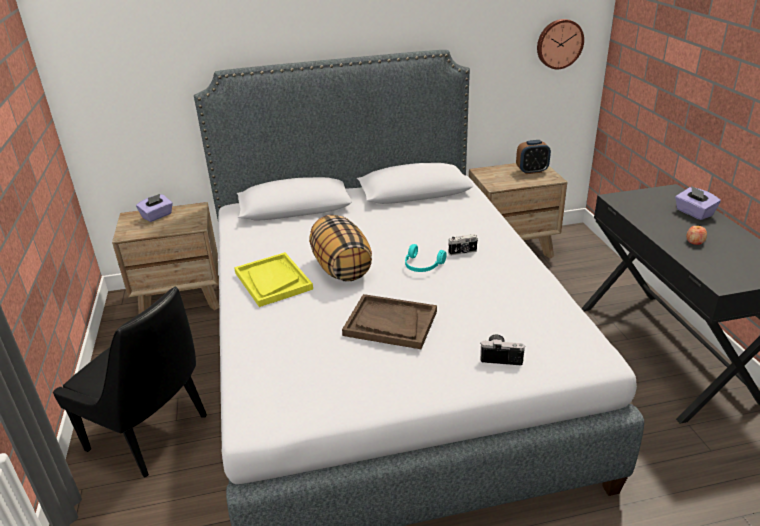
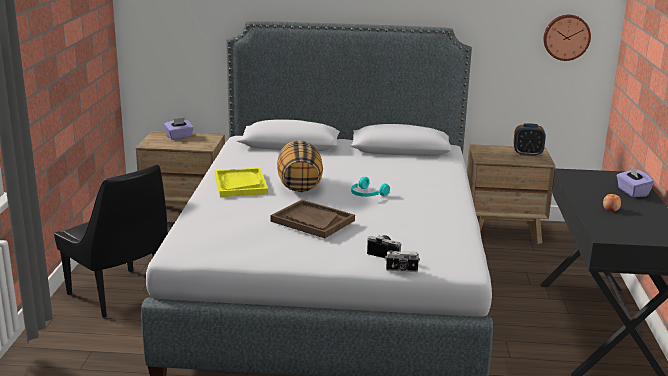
camera: 15 degrees right, 10 degrees down
(463, 252) = (408, 192): camera -> camera (401, 270)

